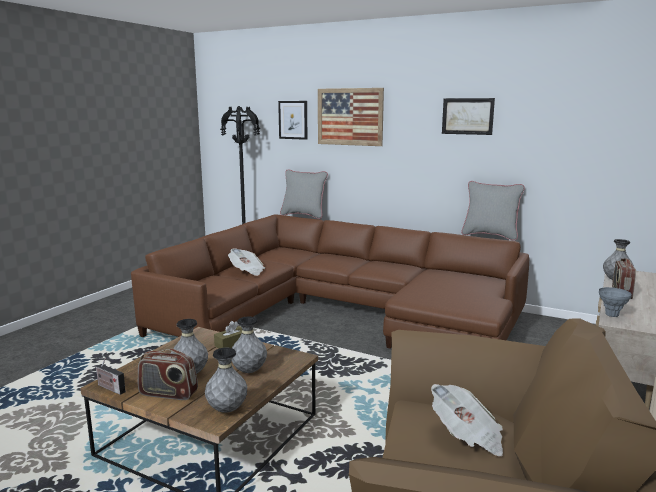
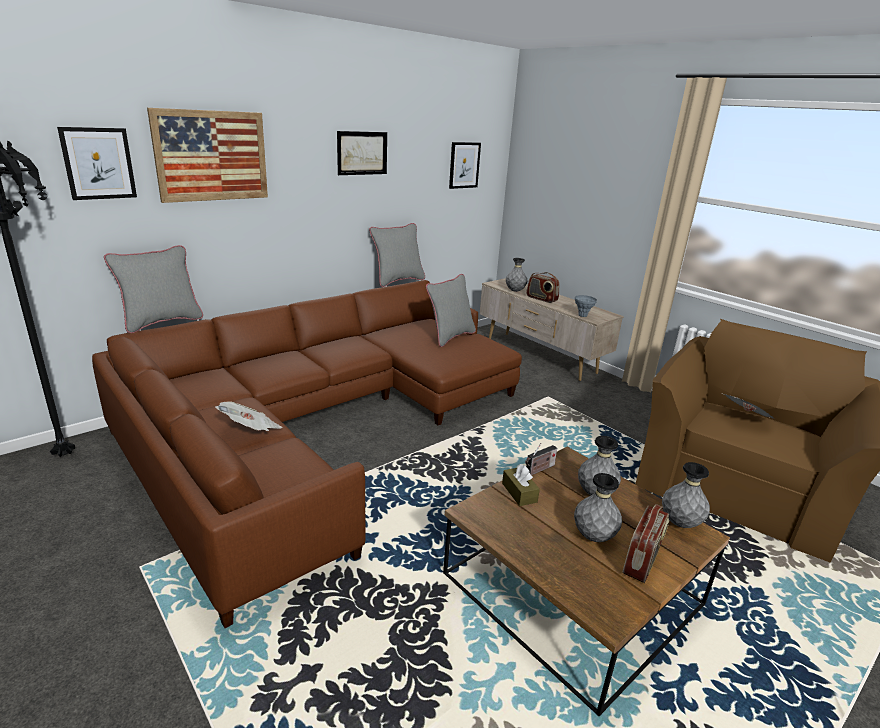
camera: 70 degrees left, 10 degrees up
(110, 388) = (622, 613): radio -> radio (539, 470)
(470, 289) = (450, 337): none -> grey pillow
(603, 131) = (464, 165): none -> picture

